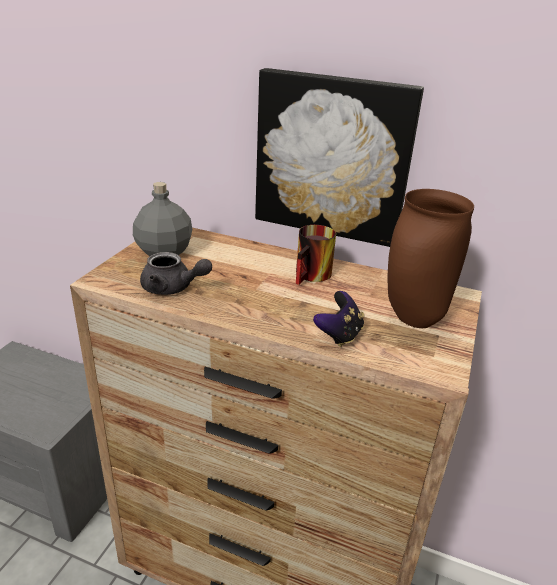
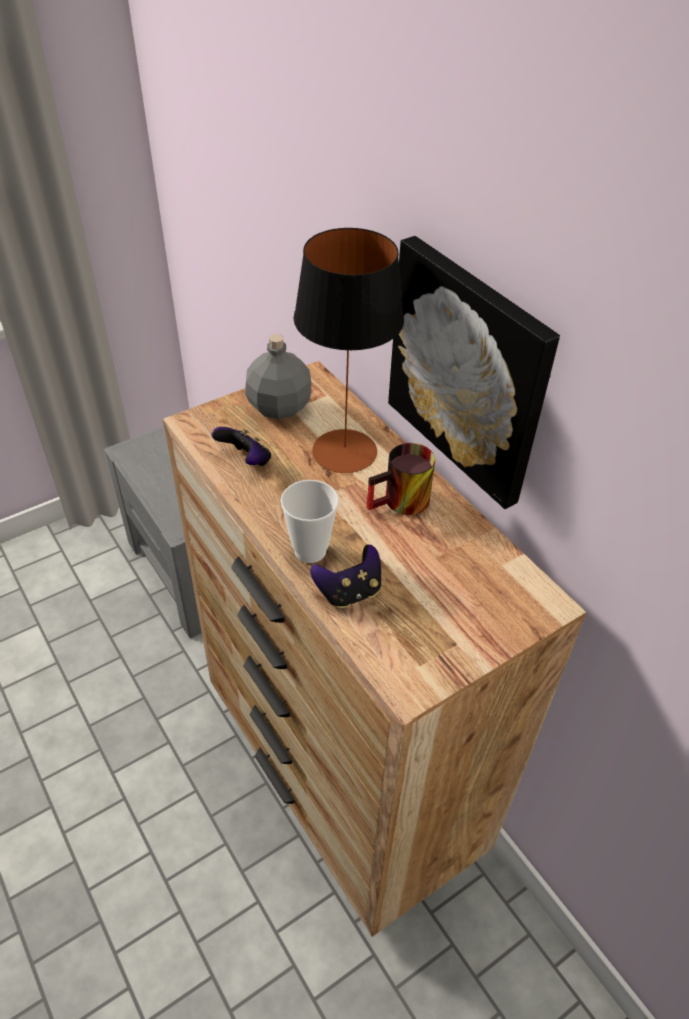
camera: 35 degrees right, 15 degrees up
(172, 288) = (246, 461): grey teapot -> game controller
(241, 261) = (345, 451): none -> table lamp
(283, 322) = (310, 551): none -> cup
(412, 318) = (451, 609): brown vase -> none

